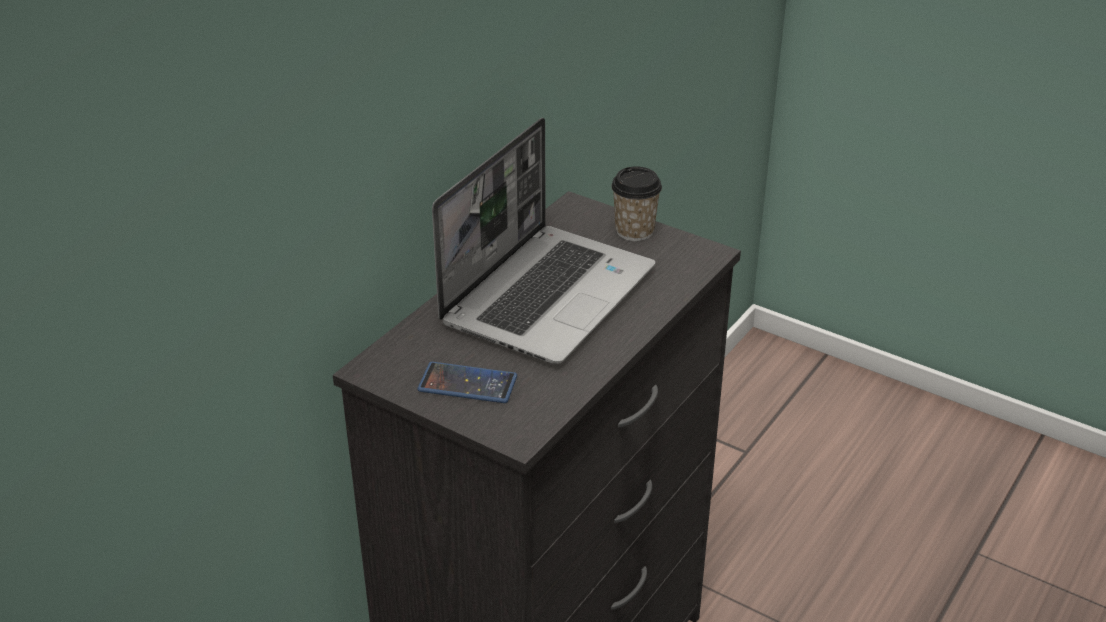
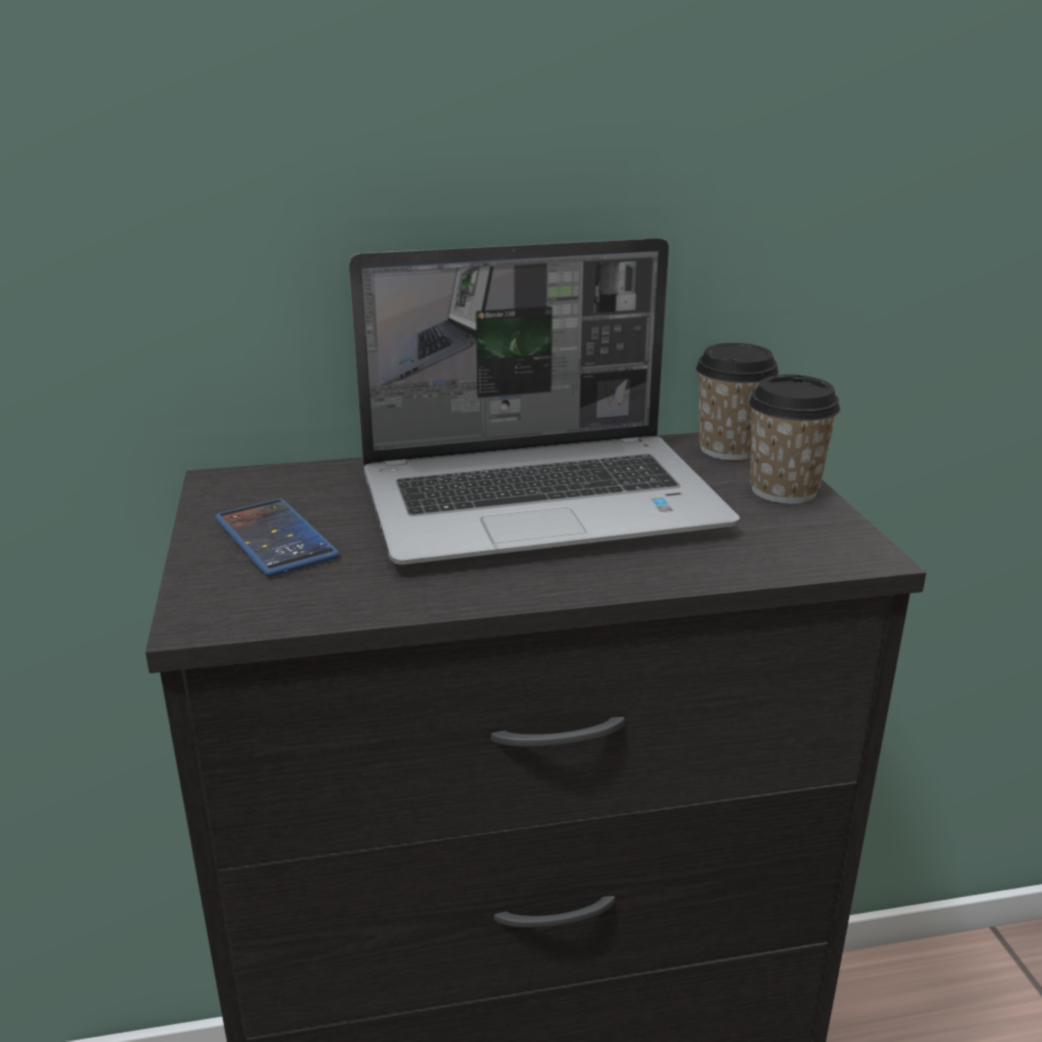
camera: 45 degrees right, 10 degrees down
(575, 215) = (729, 449): none -> cup

